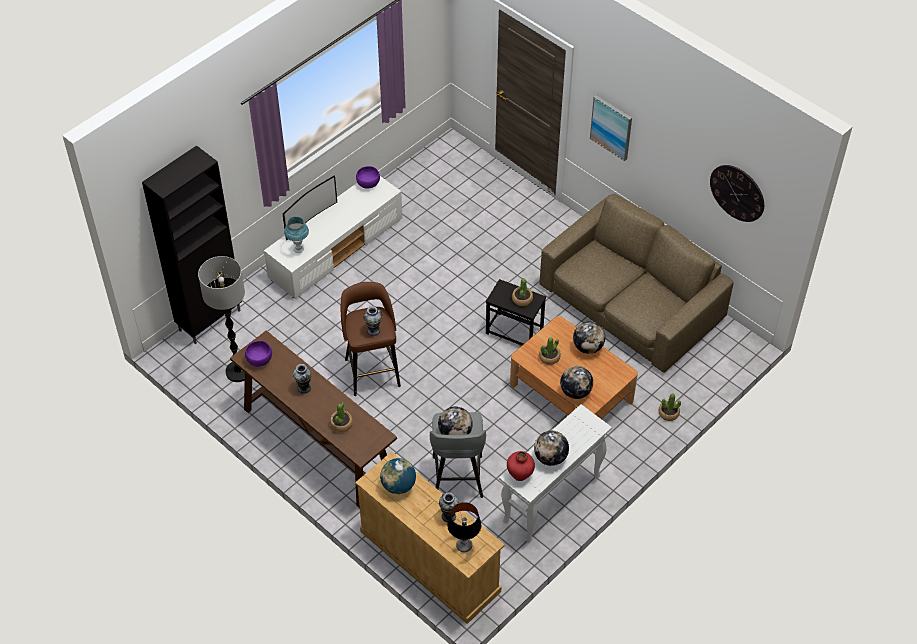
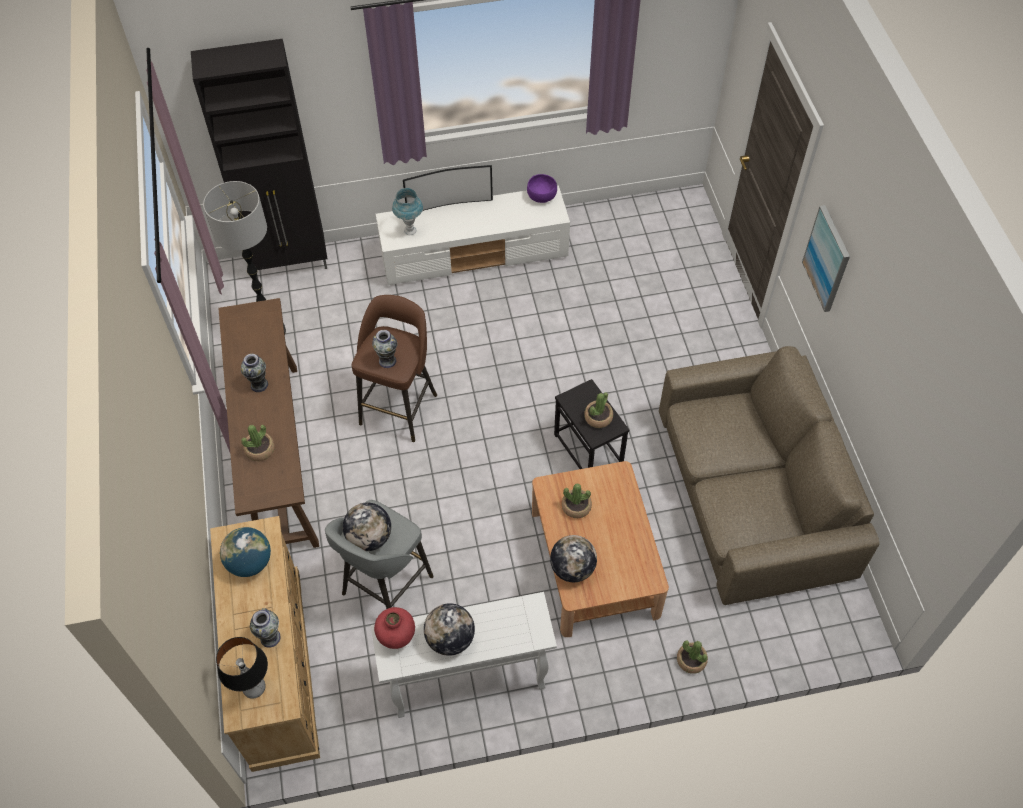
camera: 35 degrees right, 5 degrees up
(260, 360) = (244, 327): purple bowl -> none
(588, 347) = (632, 521): globe -> none
(737, 193) = (924, 431): wall clock -> none

